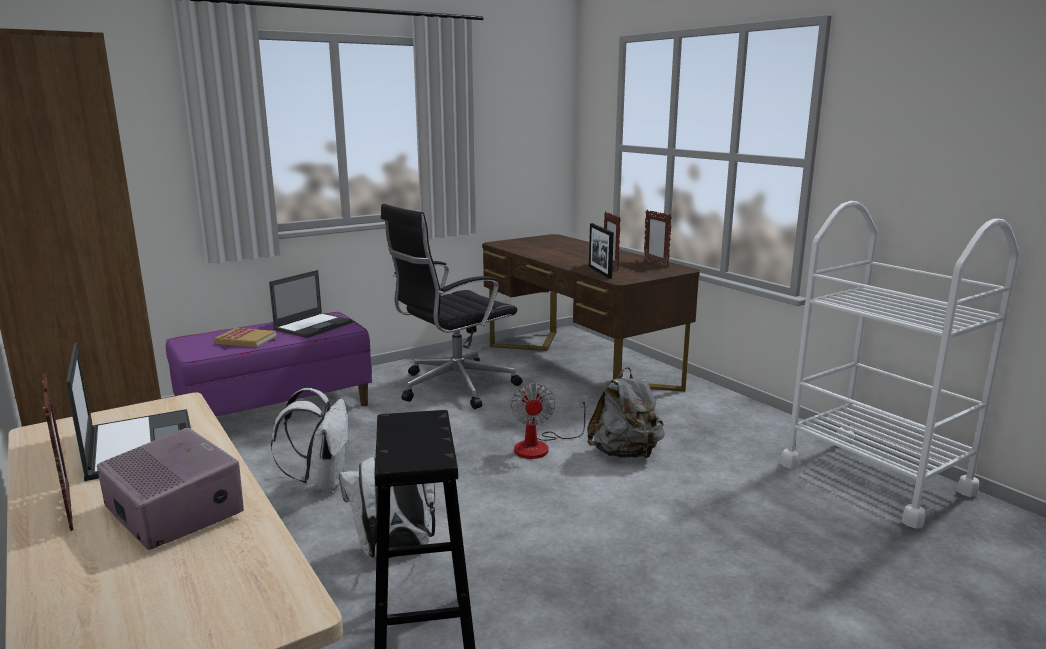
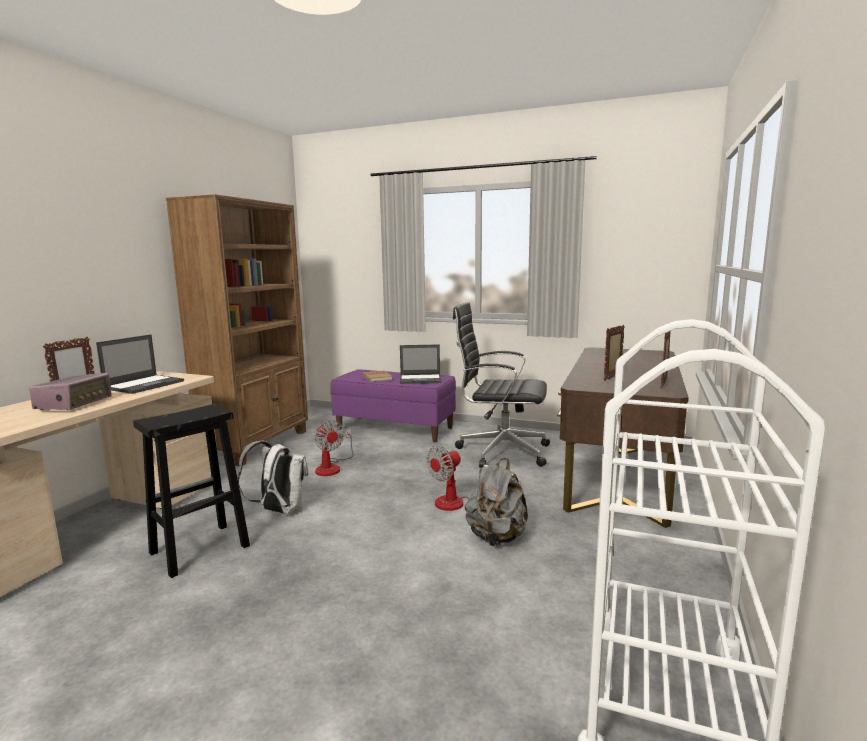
camera: 55 degrees right, 5 degrees down
(322, 483) = (332, 467): white backpack -> fan
(600, 272) = (586, 378): picture frame -> none

